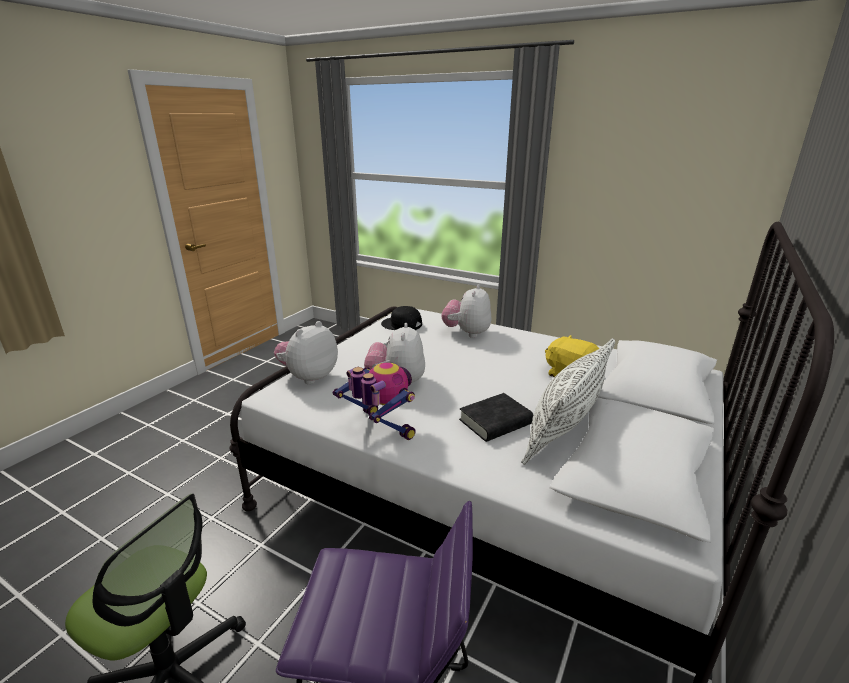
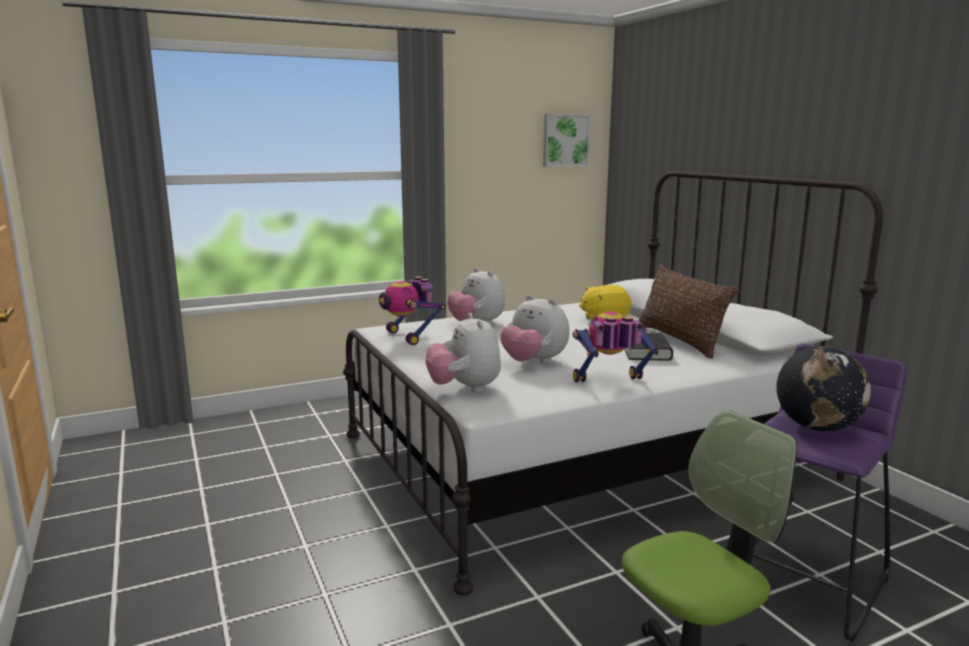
camera: 55 degrees left, 10 degrees down
(380, 597) = (817, 427): none -> globe
(401, 325) = (409, 337): black cap -> toy robot
(564, 430) = (679, 340): white pillow -> brown pillow
(716, 162) = (565, 140): none -> picture

